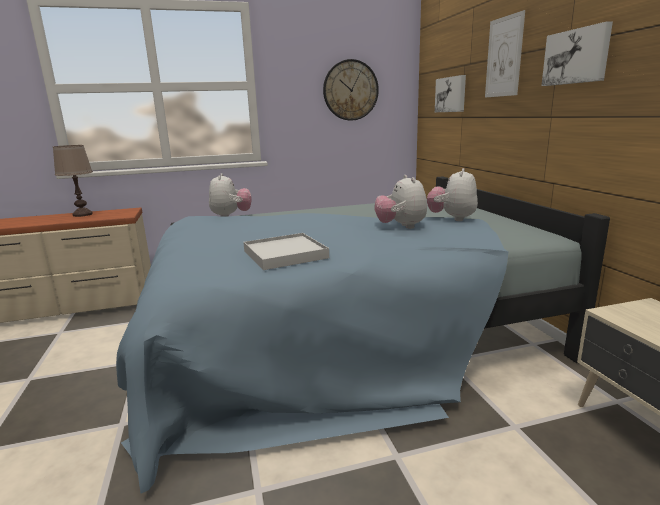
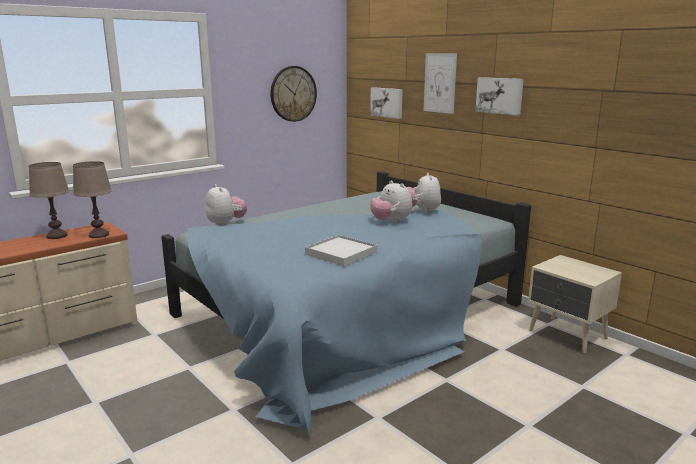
camera: 25 degrees left, 0 degrees up
(112, 216) = (99, 235): none -> brown table lamp

